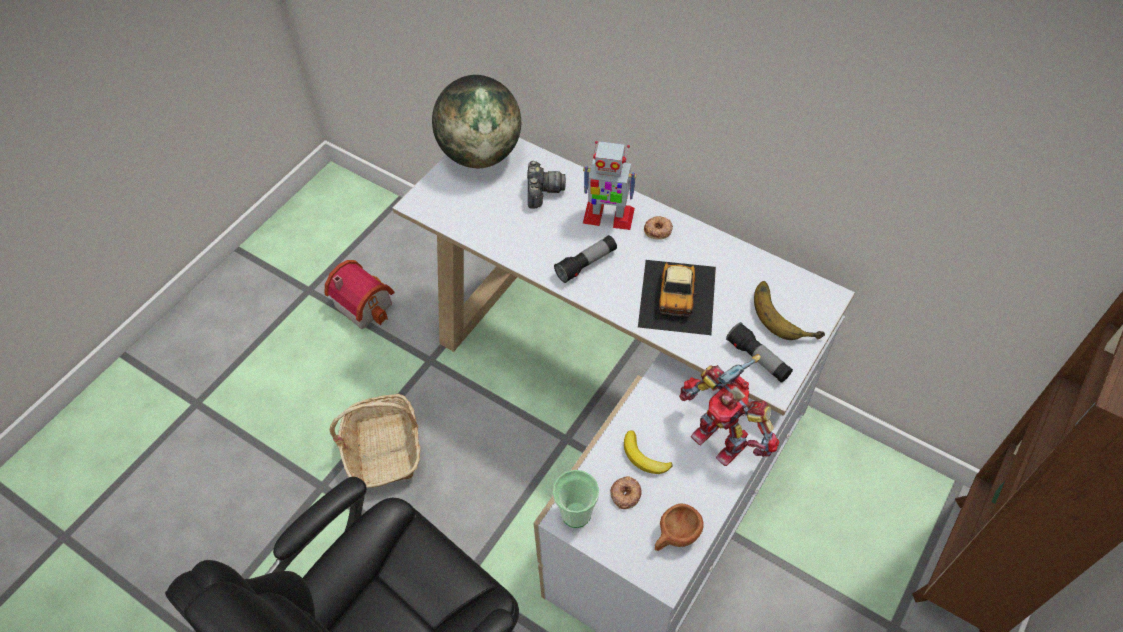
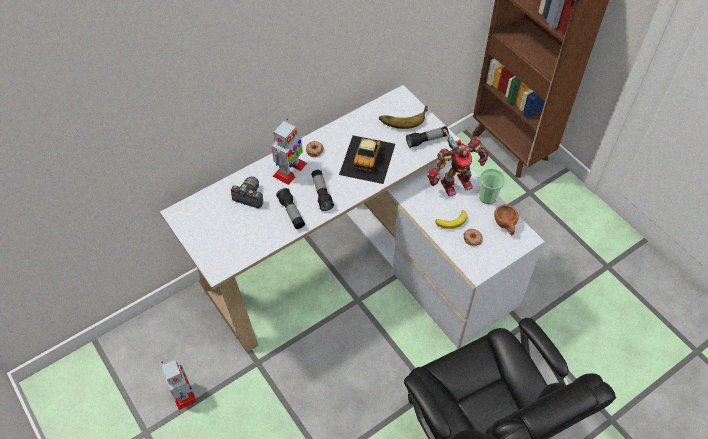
camera: 70 degrees left, 0 degrees up
(365, 303) = (182, 393): toy house -> toy robot
(384, 449) = (315, 413): basket -> none
(480, 154) = (194, 221): globe -> none
(537, 243) = (291, 213): none -> flashlight
(576, 513) = (476, 266): cup -> cup (487, 197)
(678, 296) = (368, 158): toy car -> toy car turned 75 degrees clockwise

